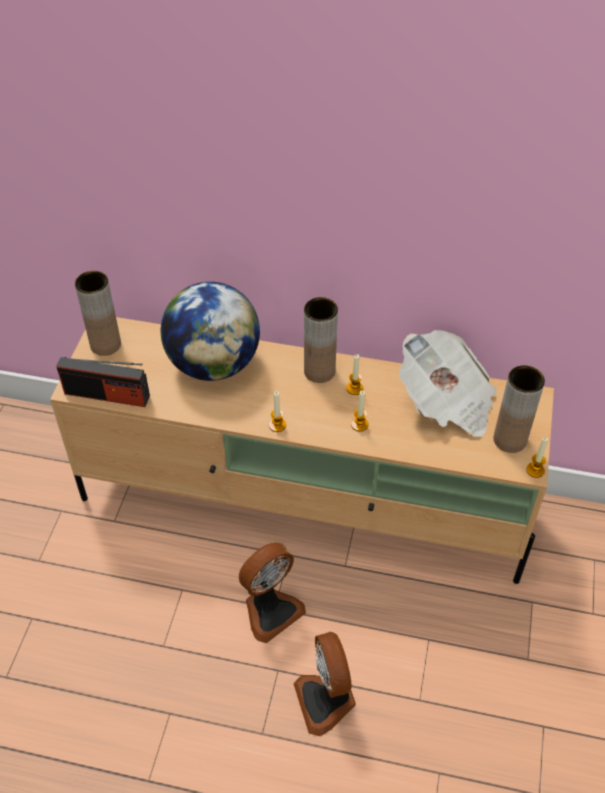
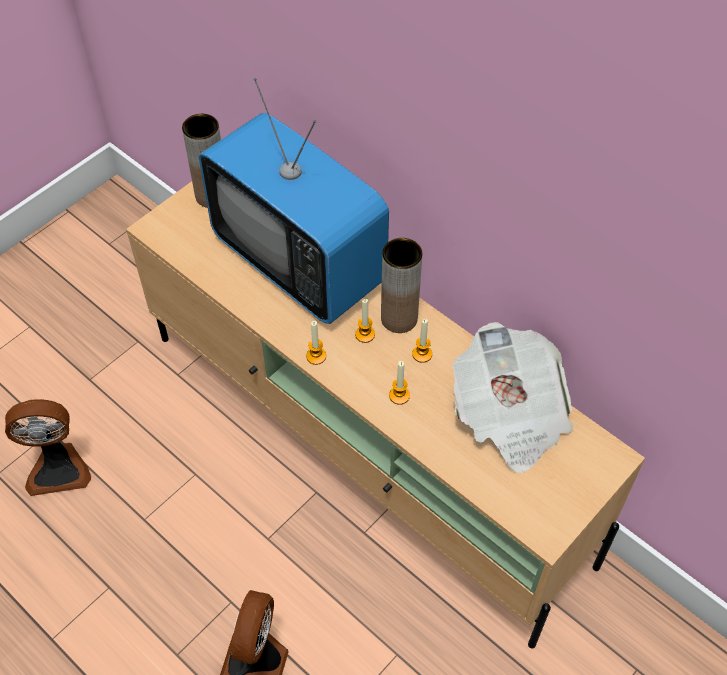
camera: 30 degrees right, 5 degrees up
(107, 395) = (179, 248): radio -> none
(213, 364) = (299, 262): globe -> television
(270, 610) = (262, 538): fan -> fan (58, 468)
(509, 440) = (549, 492): brown vase -> none
(535, 470) = (552, 540): candle -> candle (365, 334)

